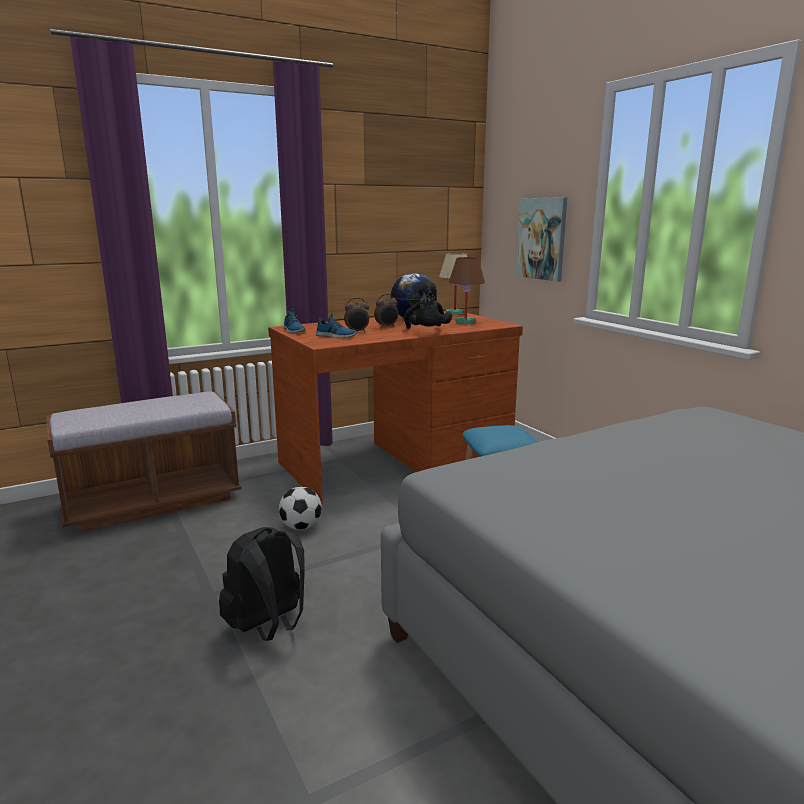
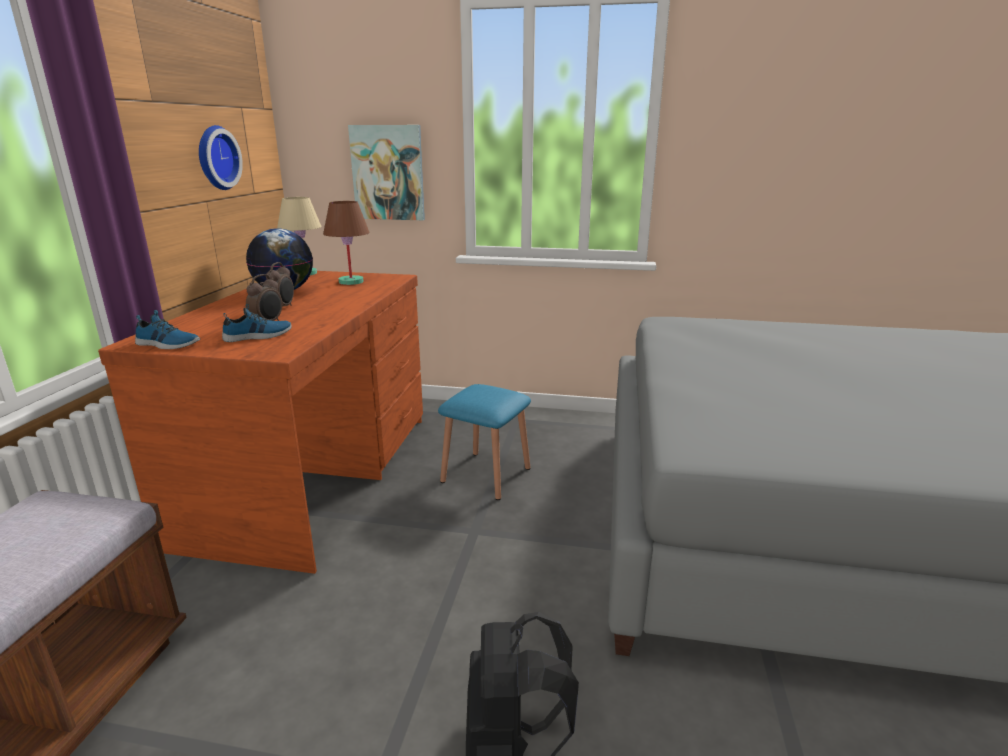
camera: 50 degrees left, 5 degrees up
(301, 527) = (338, 613): football -> none
(411, 222) = (215, 158): none -> wall clock
(427, 332) = (351, 303): black plush toy -> none

